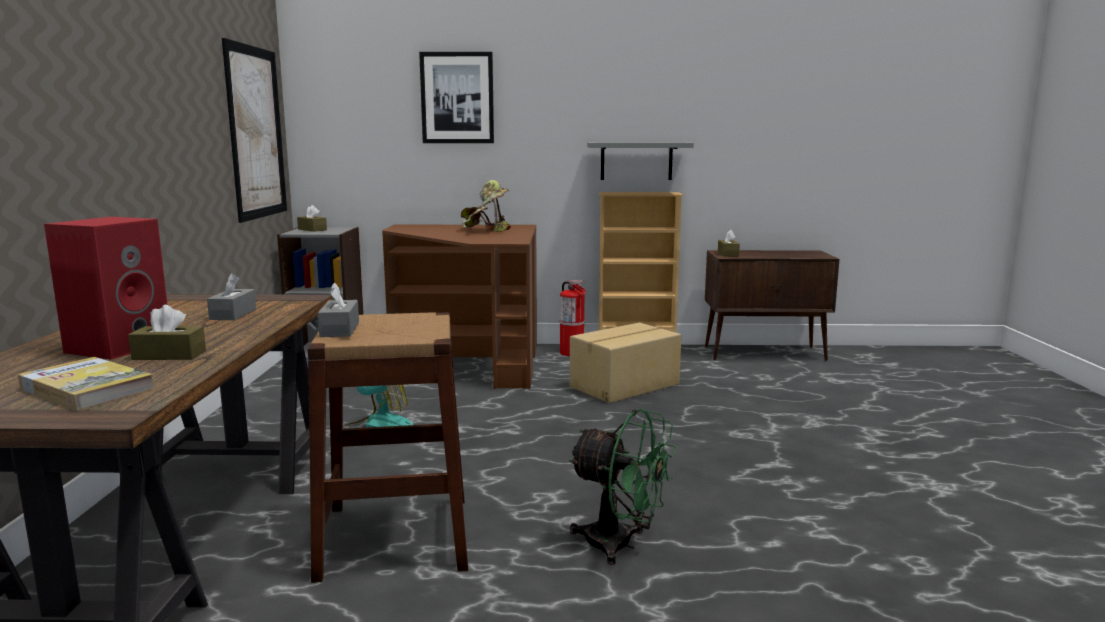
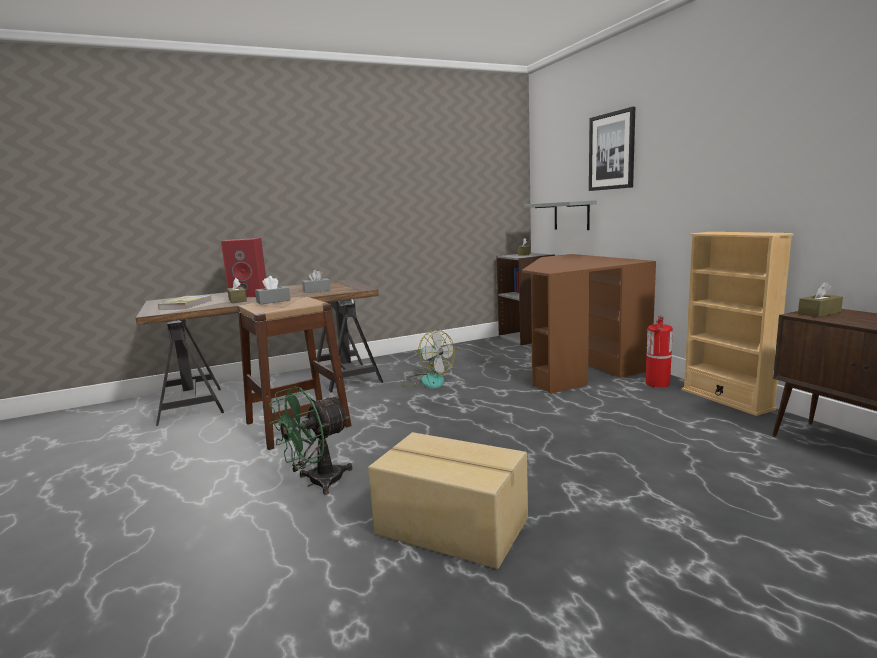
camera: 65 degrees right, 0 degrees up
(256, 133) = (484, 191): picture -> none
(485, 231) = (588, 262): potted plant -> none
(620, 545) = (317, 483): green fan -> green fan turned 45 degrees clockwise
(626, 386) = (614, 418): cardboard box -> cardboard box (451, 527)
(636, 161) = (750, 197): grey shelf -> grey shelf (571, 215)

